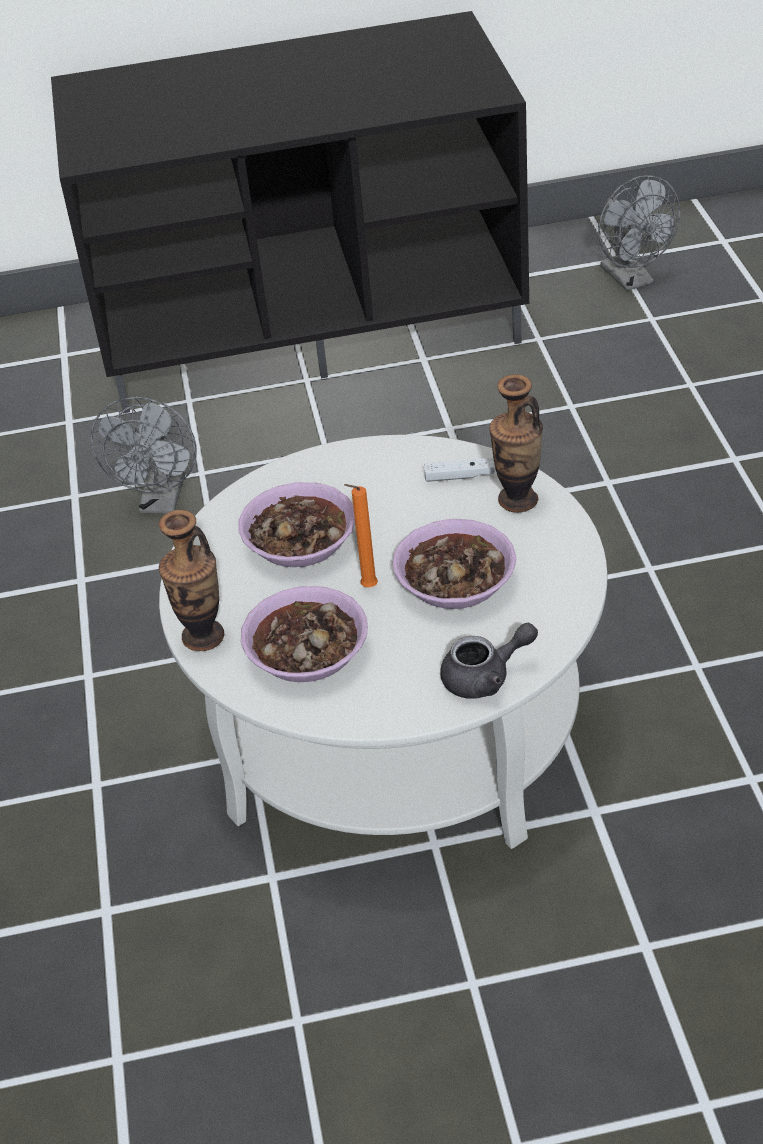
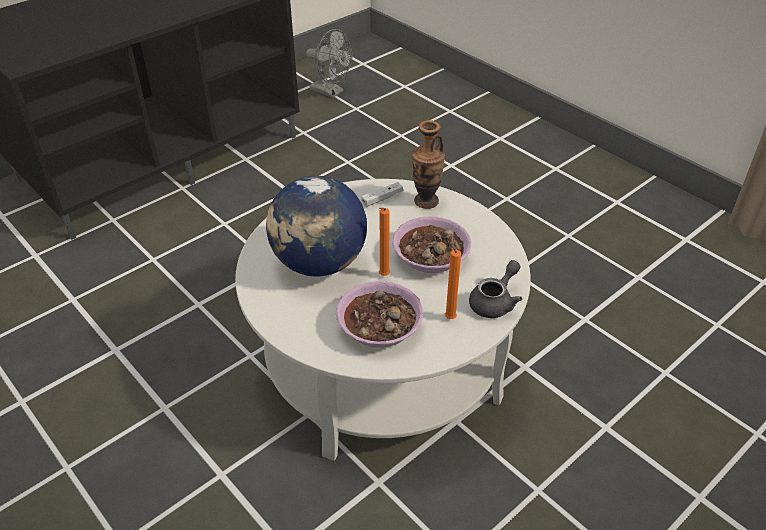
camera: 35 degrees left, 0 degrees up
(162, 502) = (138, 284): grey fan -> none
(203, 637) = (305, 341): vase -> none
(300, 542) = (319, 264): bowl -> globe
(406, 673) = (449, 316): none -> orange candle

